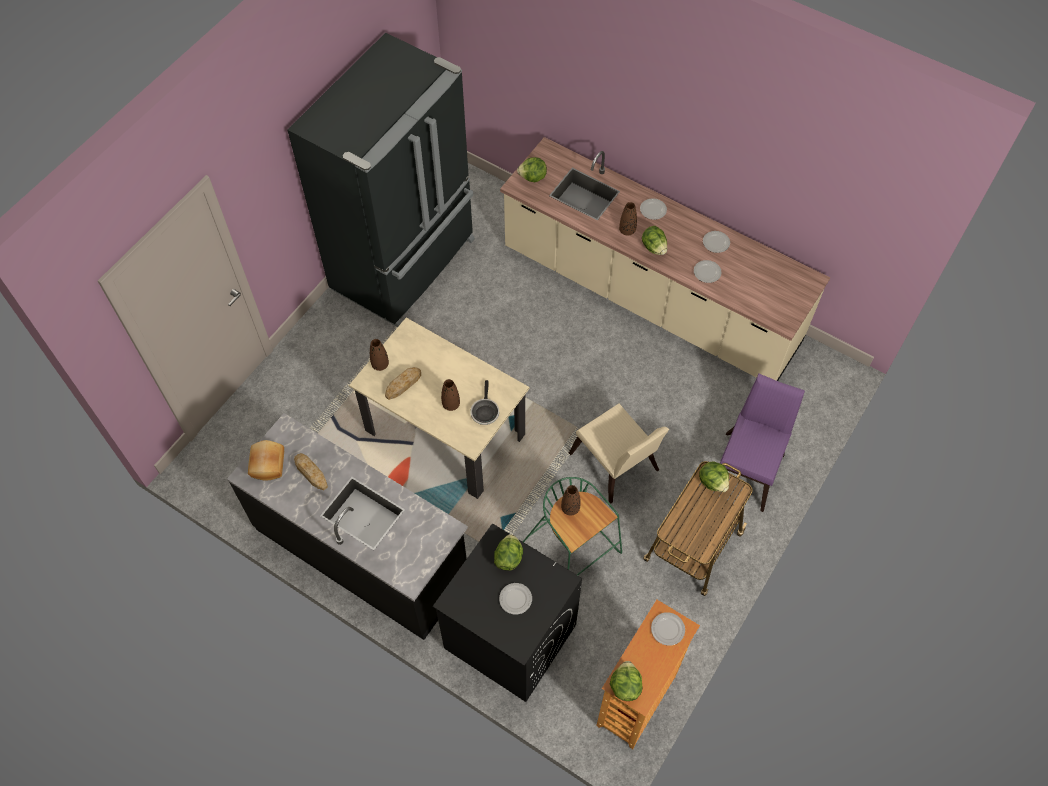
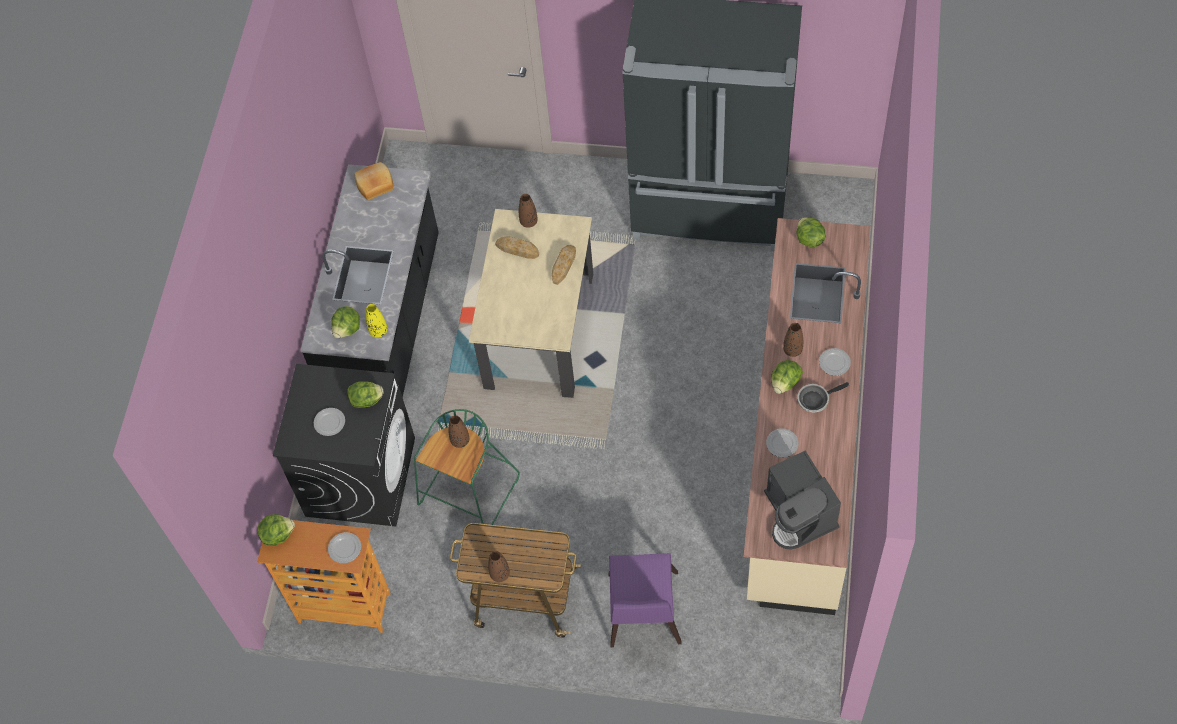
camera: 70 degrees right, 0 degrees up
(311, 473) = (382, 219): bread -> bread (563, 265)
(433, 522) = (378, 331): none -> yellow vase
(451, 404) = (516, 296): brown vase -> brown vase (500, 574)
(484, 411) = (523, 326): frying pan -> frying pan (815, 399)
(616, 467) = (579, 493): beige chair -> none
(713, 482) = (548, 552): lettuce -> lettuce (348, 329)
(716, 242) = (827, 437): plate -> none
(747, 467) = (643, 615): purple chair -> purple chair turned 90 degrees clockwise
(774, 288) = (799, 514): none -> coffee machine

